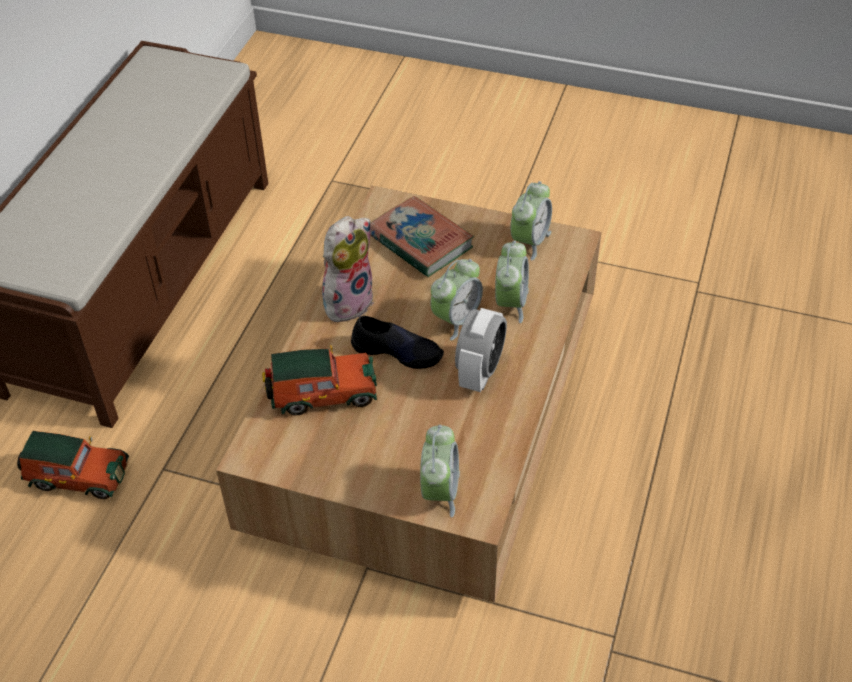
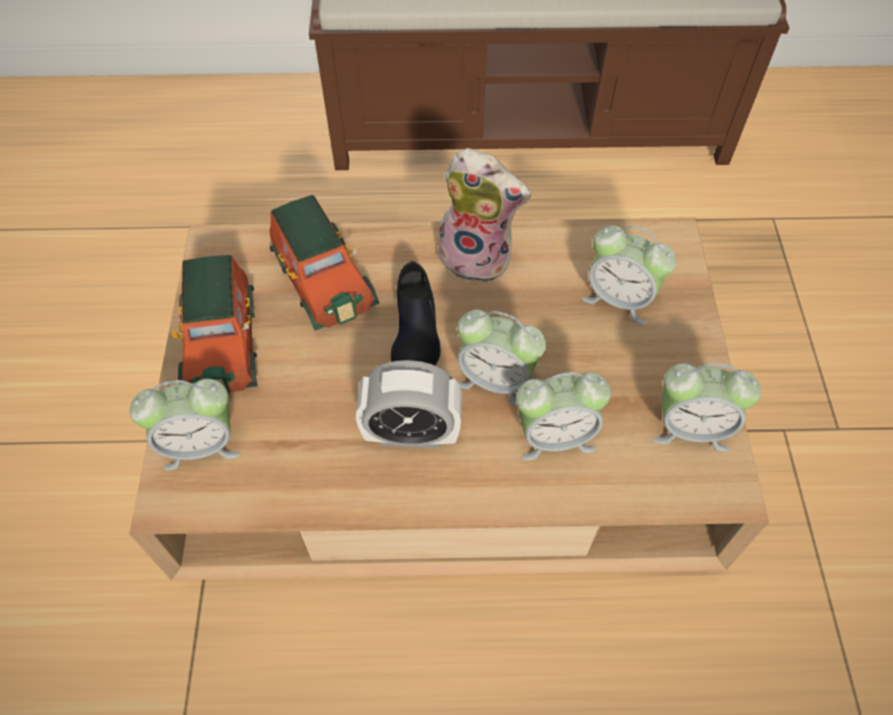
camera: 70 degrees right, 10 degrees up
(76, 476) = (272, 167): toy car -> toy car (222, 340)
(420, 241) = (619, 298): book -> alarm clock

